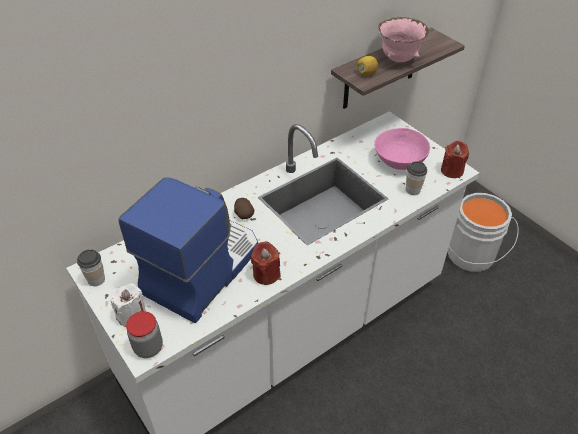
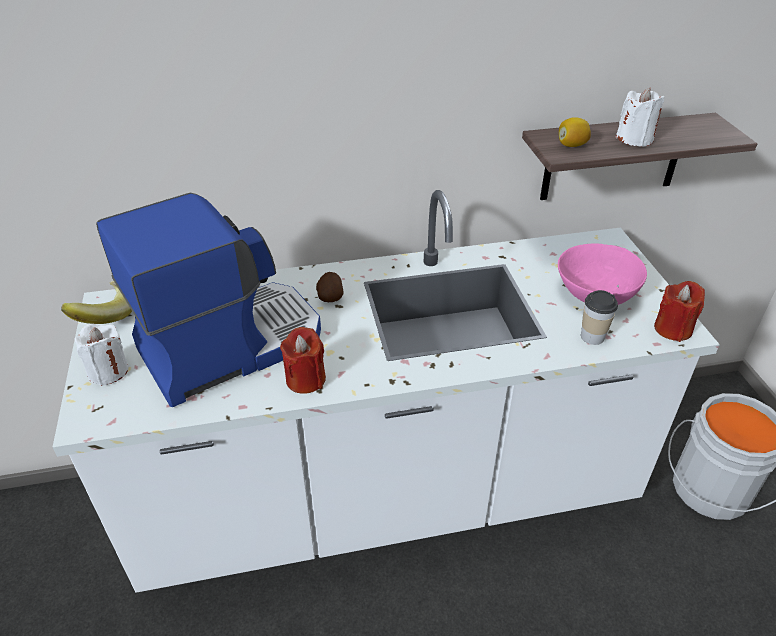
camera: 25 degrees right, 5 degrees down
(96, 279) = (104, 316): cup -> banana
(148, 347) = (96, 416): jar -> none
(399, 59) = (634, 139): pink bowl -> white candle

